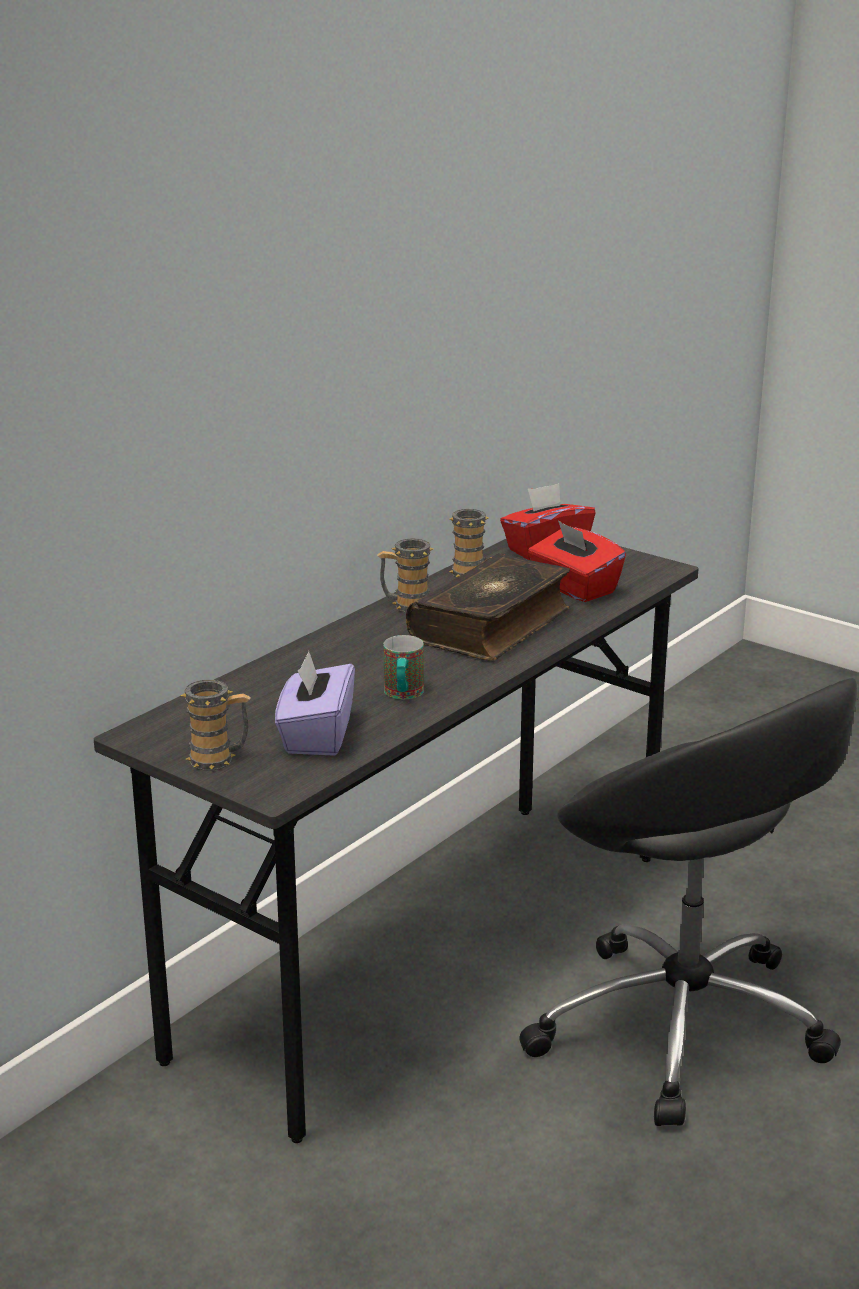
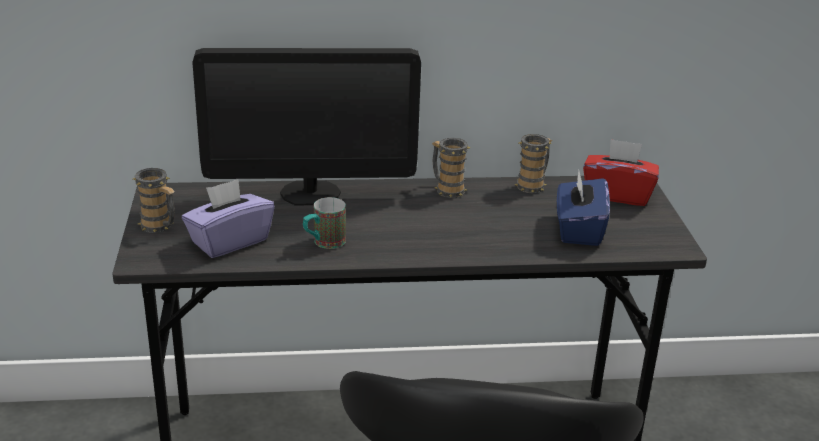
camera: 45 degrees right, 5 degrees up
(293, 664) = (310, 193): none -> monitor
(492, 626) = (469, 228): book -> none
(574, 588) = (578, 230): red tissue box -> blue tissue box

